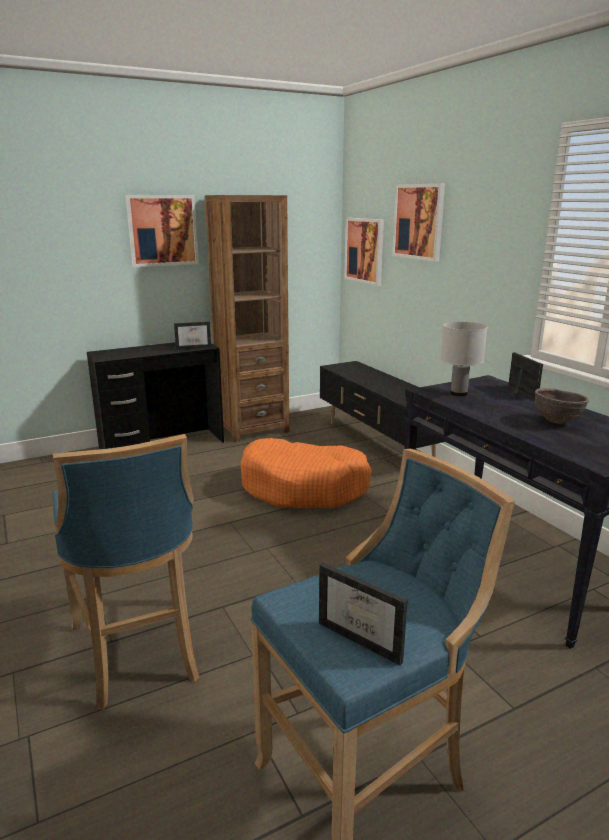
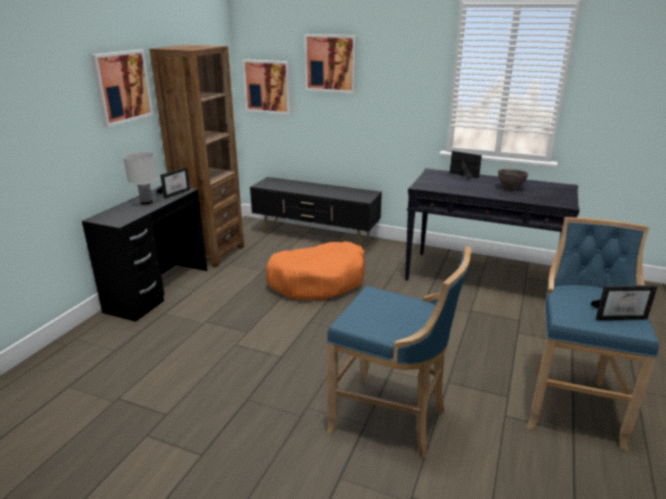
camera: 40 degrees left, 5 degrees up
(459, 393) = (438, 183): white table lamp -> white table lamp (147, 202)

